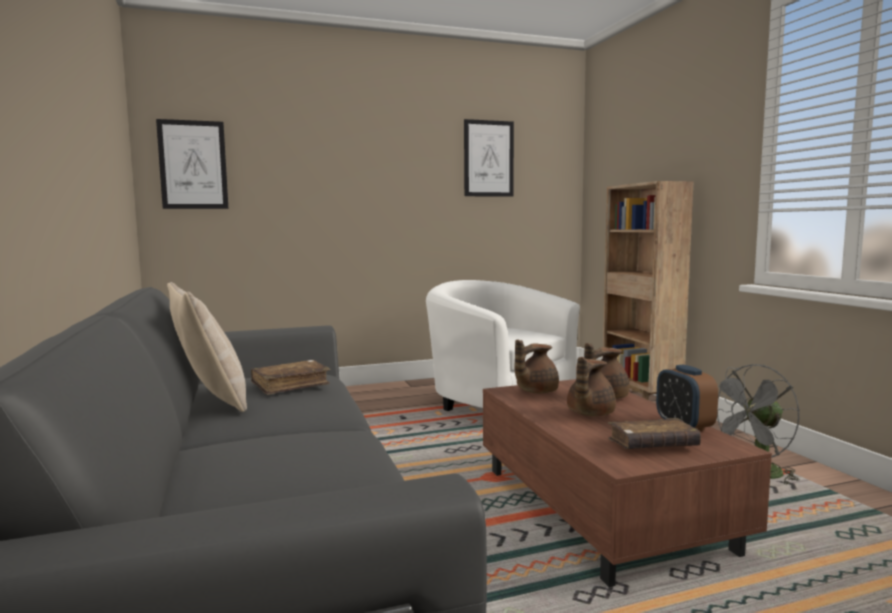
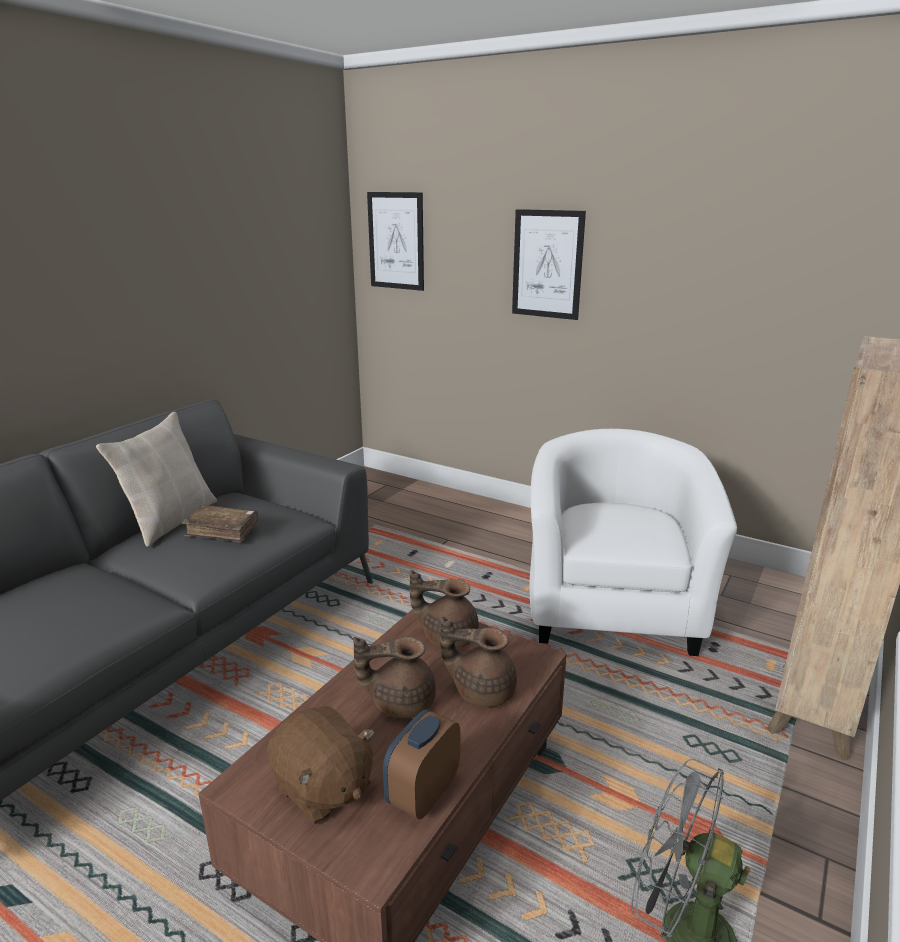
camera: 50 degrees right, 15 degrees up
(488, 158) = (760, 239): picture -> picture (547, 264)
(652, 445) = (322, 788): brown book -> brown plush toy

